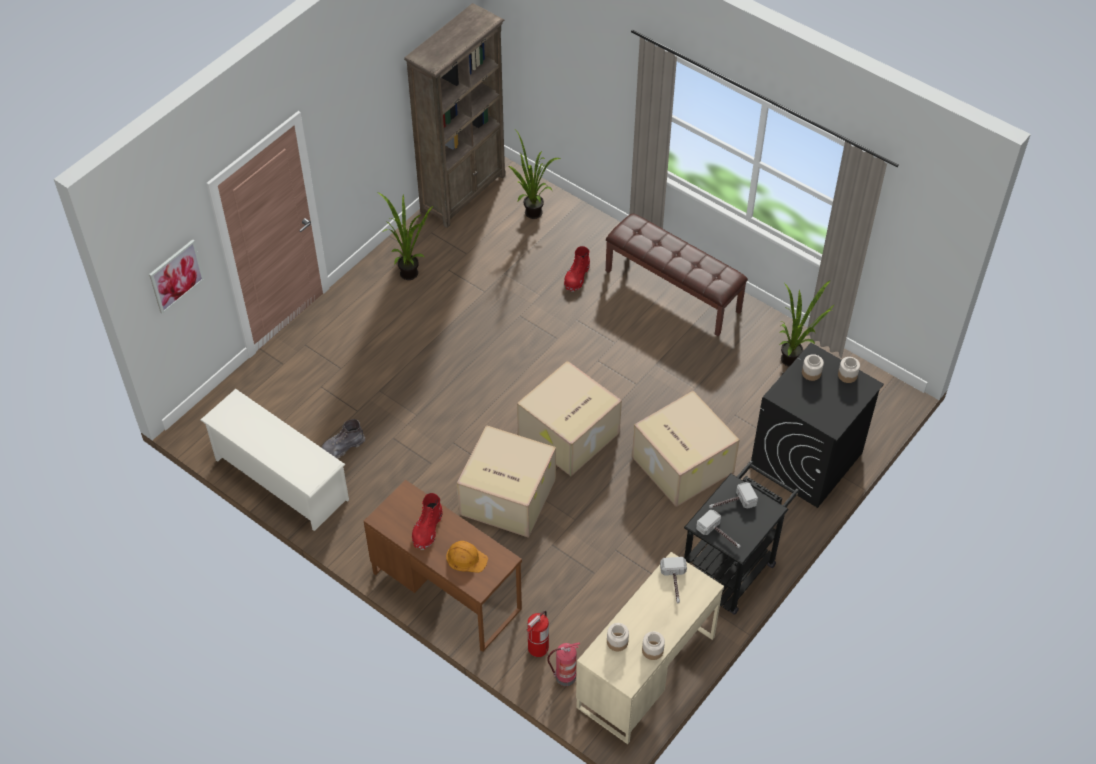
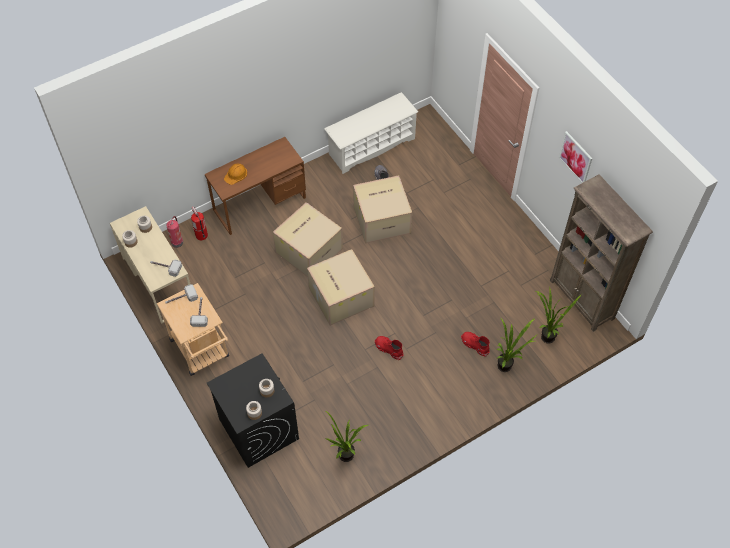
camera: 110 degrees right, 5 degrees up
(176, 276) = (458, 46): picture -> picture (575, 157)
(407, 271) = (515, 247): potted plant -> potted plant (507, 366)
(427, 529) = (264, 162): red boot -> red boot (388, 349)
(673, 290) = (440, 403): brown bench -> none
(681, 464) = (290, 352): cardboard box -> cardboard box (382, 219)
(733, 566) = (202, 352): black cart -> beige cart

